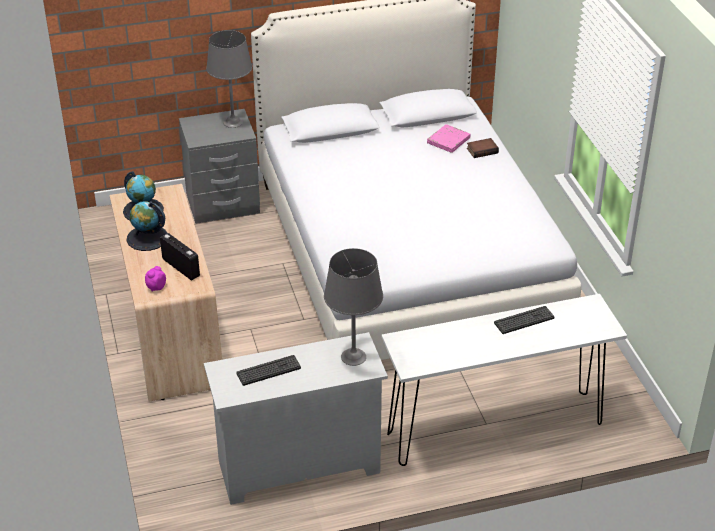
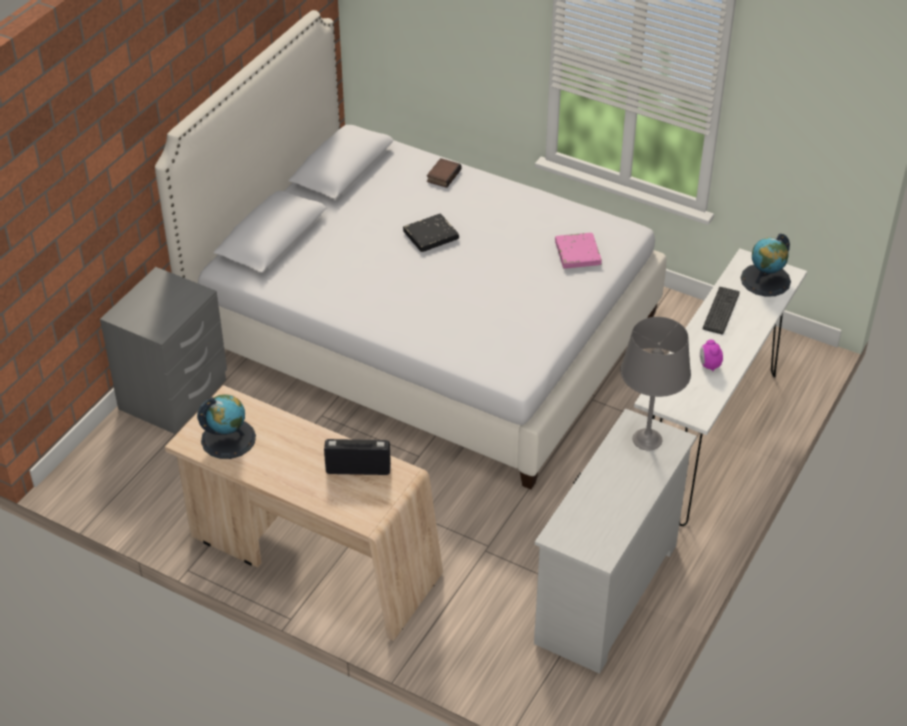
camera: 45 degrees left, 5 degrees up
(147, 238) = (277, 464): globe -> globe (765, 280)
(156, 287) = (365, 506): alarm clock -> alarm clock (709, 365)
(233, 122) = (167, 288): grey table lamp -> none
(268, 371) = (599, 505): keyboard -> none
(421, 178) = (431, 236): none -> black book
(448, 141) = (400, 184): pink book -> pink book (577, 253)

